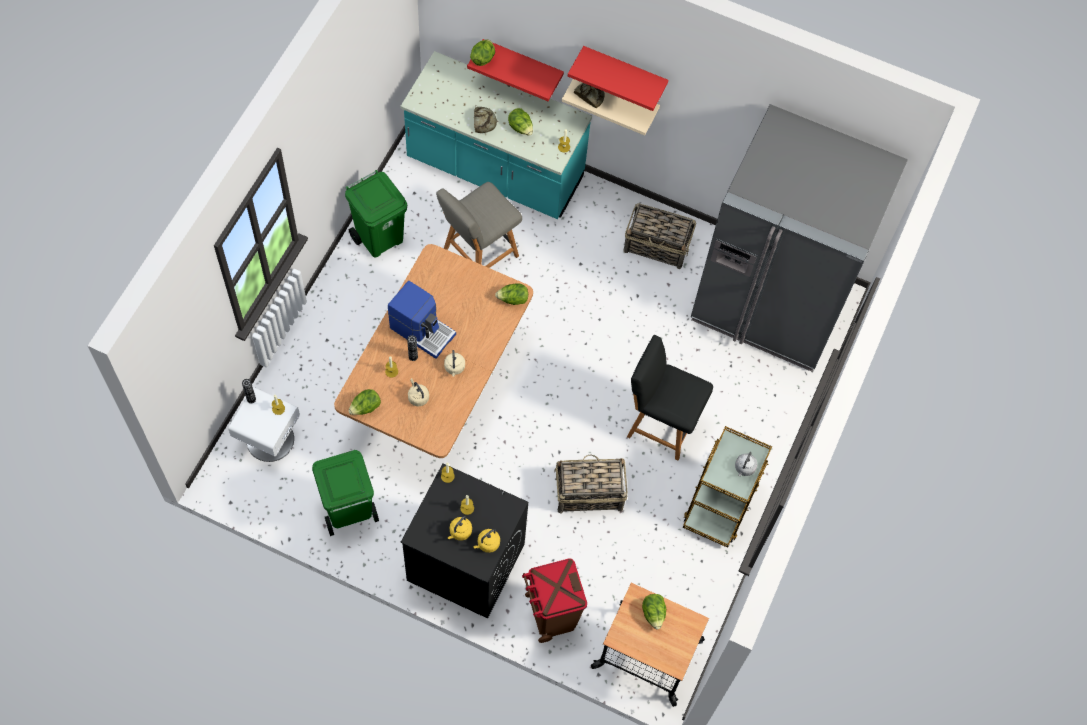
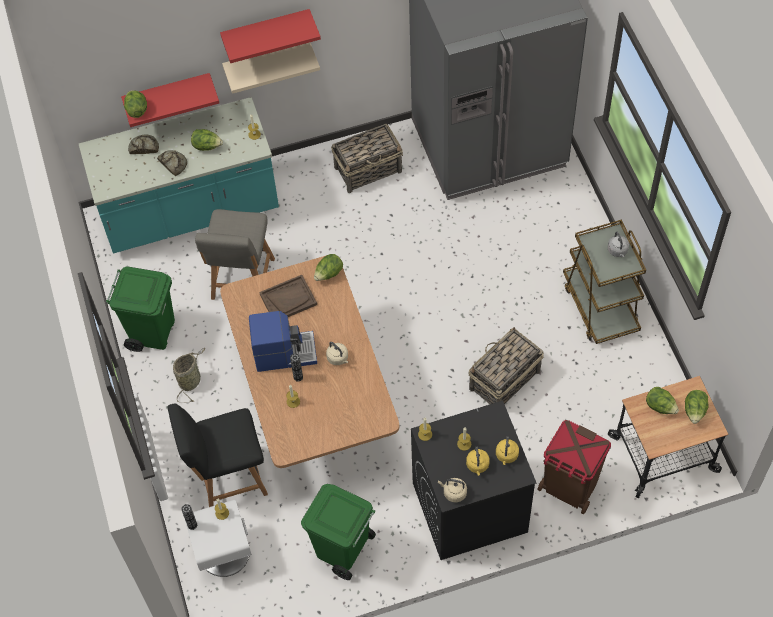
camera: 35 degrees left, 5 degrees down
(365, 407) = (302, 444): lettuce -> lettuce (694, 411)
(370, 296) = (190, 380): none -> basket
(418, 397) = (333, 402): beige kettle -> beige kettle (453, 493)
(465, 293) = (288, 299): none -> brown tray
(589, 95) = (250, 72): bread -> bread (144, 147)
(661, 424) = (502, 288): black chair -> black chair (228, 477)

